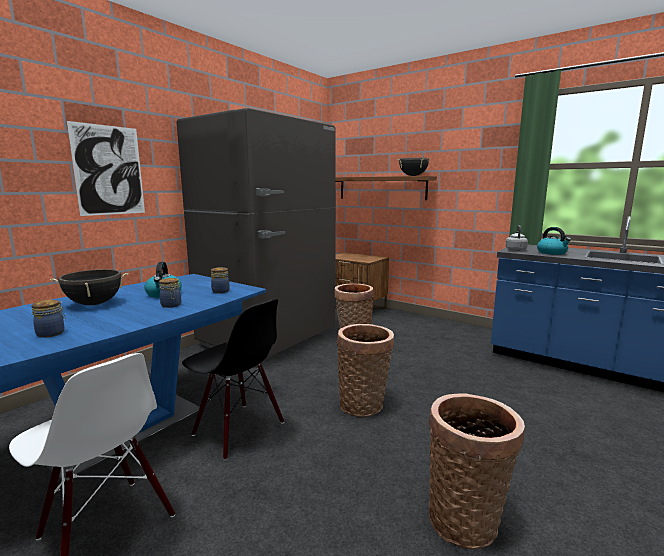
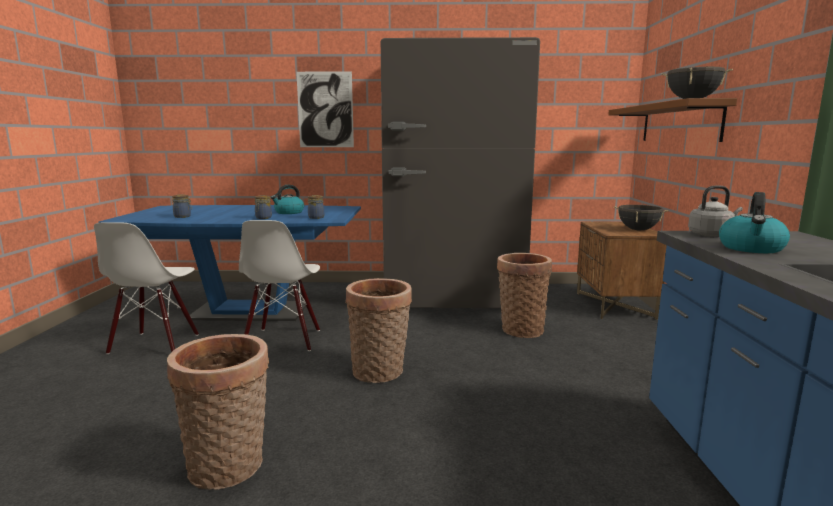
camera: 55 degrees right, 0 degrees up
(94, 304) = (247, 210): black cooking pot -> black cooking pot (638, 230)
(238, 429) = (283, 340): black chair -> white chair

